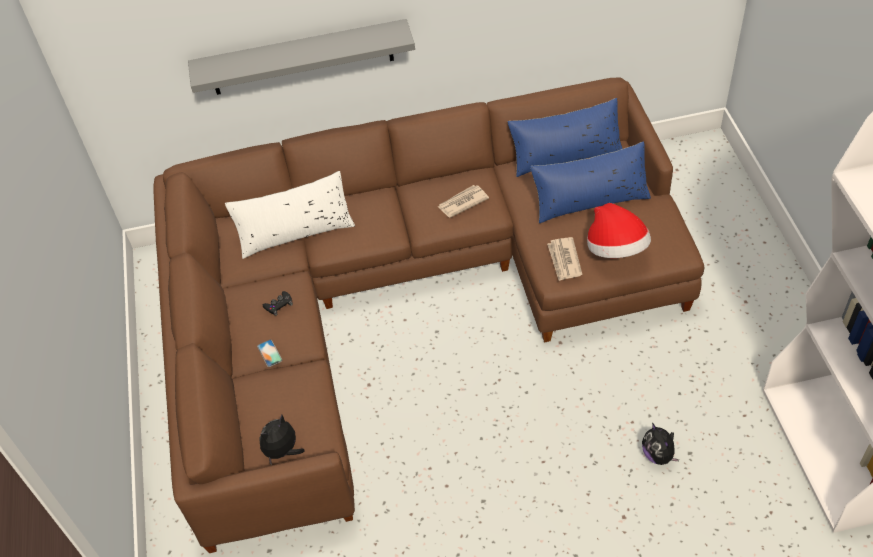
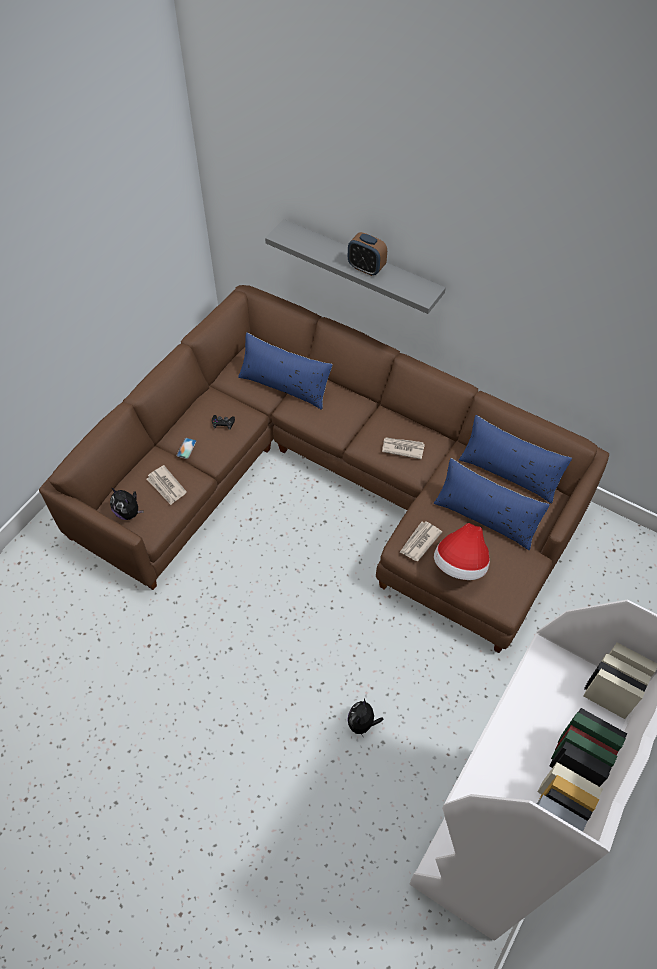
camera: 40 degrees right, 5 degrees up
(283, 451) = (128, 512): plush toy -> plush toy turned 135 degrees counterclockwise
(292, 399) = (166, 486): none -> newspaper
(295, 232) = (285, 385): white pillow -> blue pillow
(319, 48) = (366, 268): none -> alarm clock

